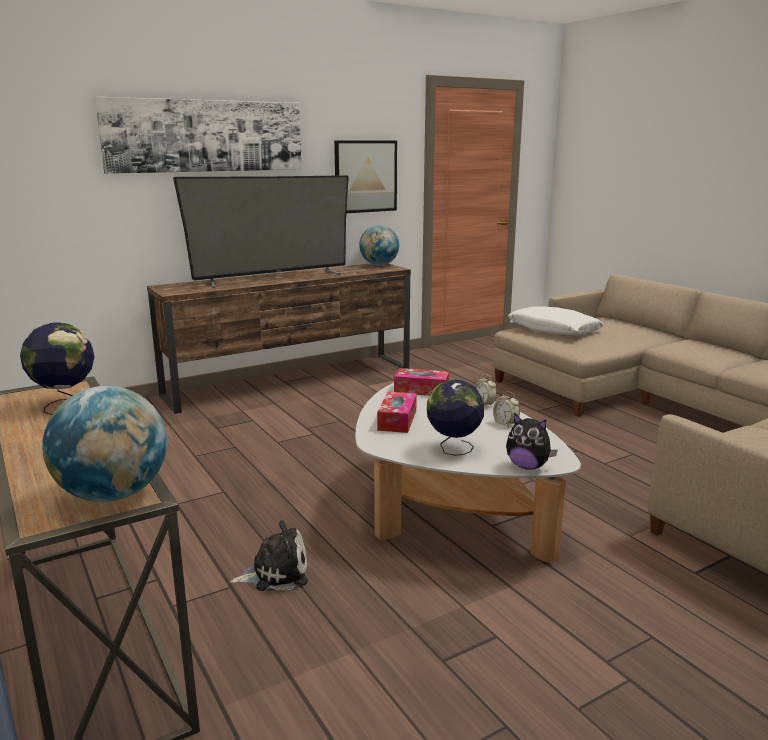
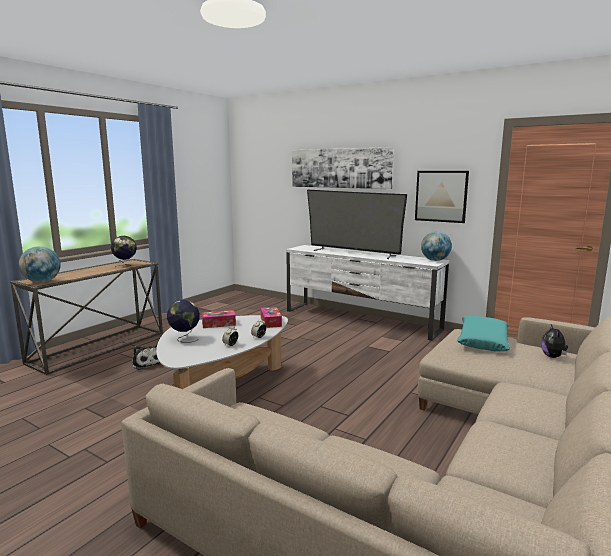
camera: 65 degrees right, 5 degrees down
(292, 381) = (361, 320): brown tv stand -> white tv stand
(528, 466) = (169, 355): plush toy -> plush toy (553, 356)
(553, 330) = (482, 341): white pillow -> turquoise pillow

